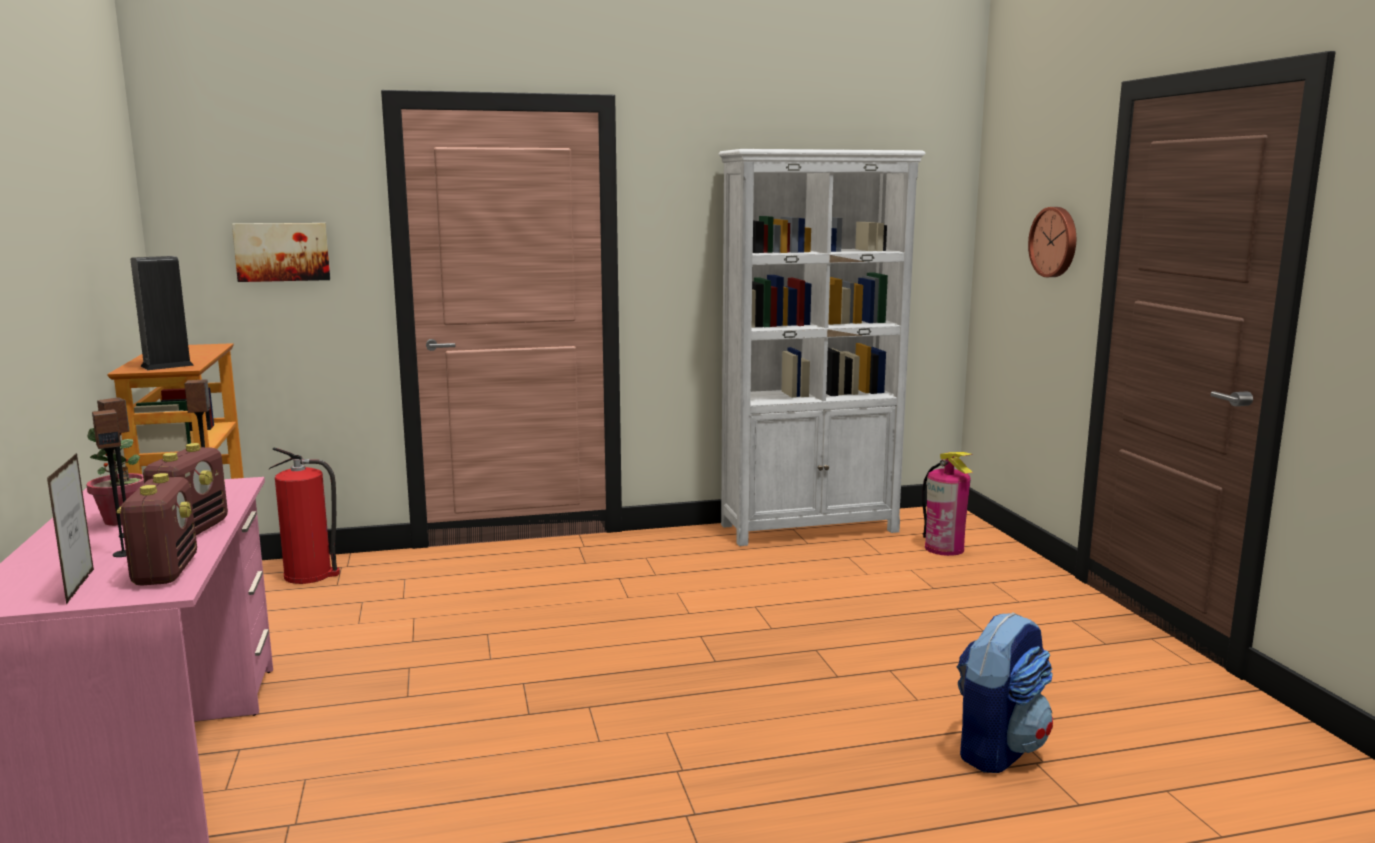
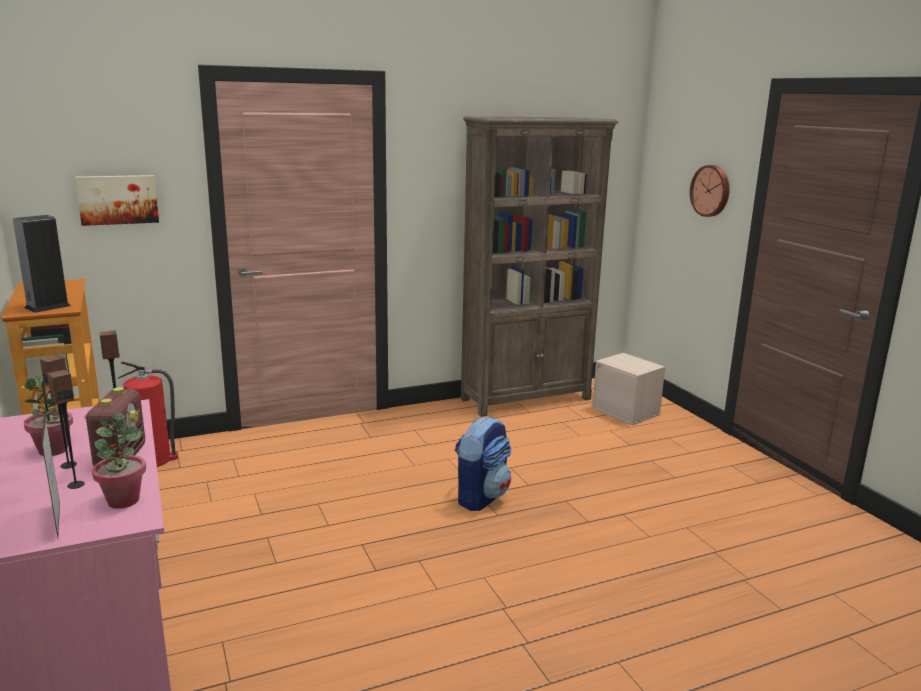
camera: 10 degrees left, 5 degrees up
(165, 571) = (123, 500): radio -> potted plant
(810, 528) = (527, 399): white bookcase -> brown bookcase
(944, 548) = (626, 411): fire extinguisher -> beige storage box
(997, 749) = (715, 571): backpack -> backpack (481, 497)

